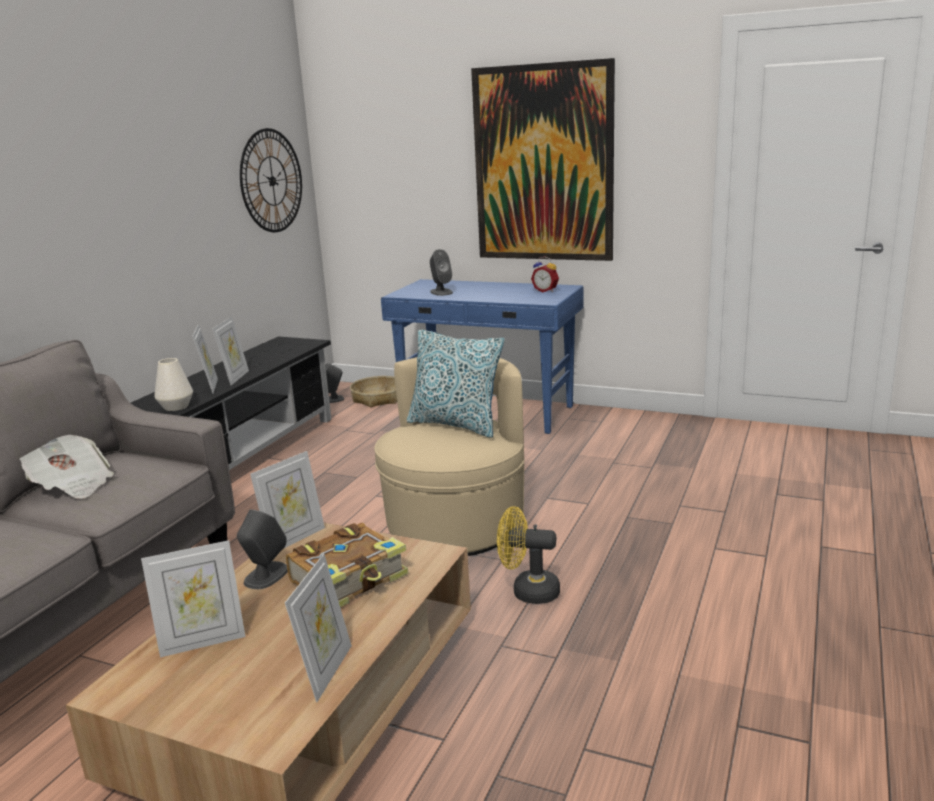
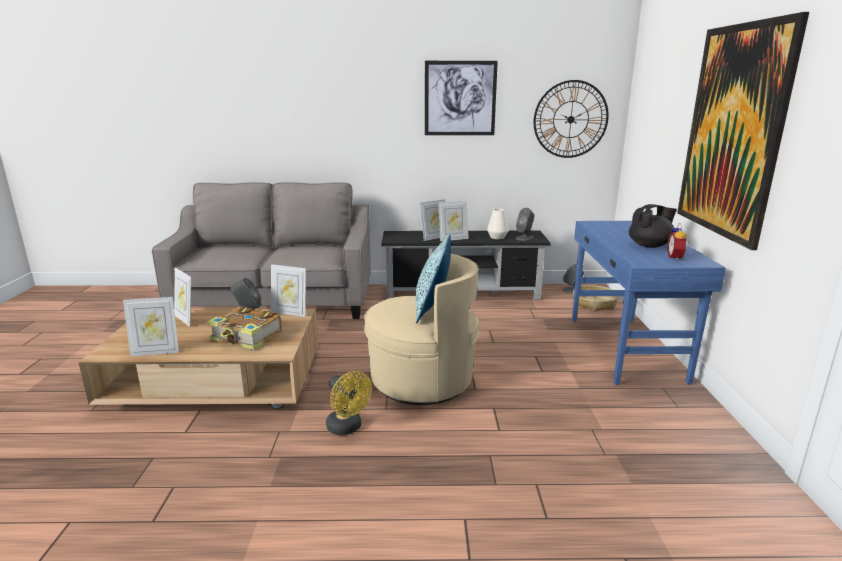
camera: 65 degrees right, 0 degrees up
(71, 485) = (298, 249): newspaper -> none
(160, 166) = (460, 98): none -> picture
(176, 407) = (398, 239): white vase -> white vase (497, 237)
(441, 292) = (614, 231): grey speaker -> grey speaker (524, 238)
(503, 291) = (650, 245): none -> black teapot
(528, 591) = (347, 428): yellow fan -> yellow fan turned 150 degrees clockwise

